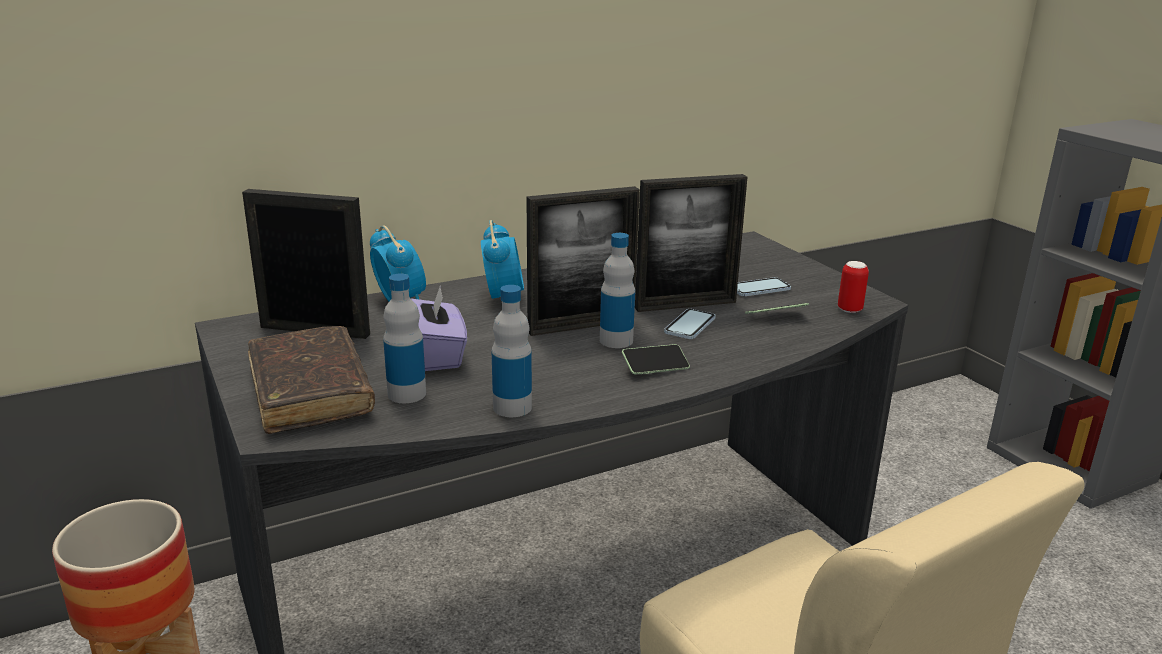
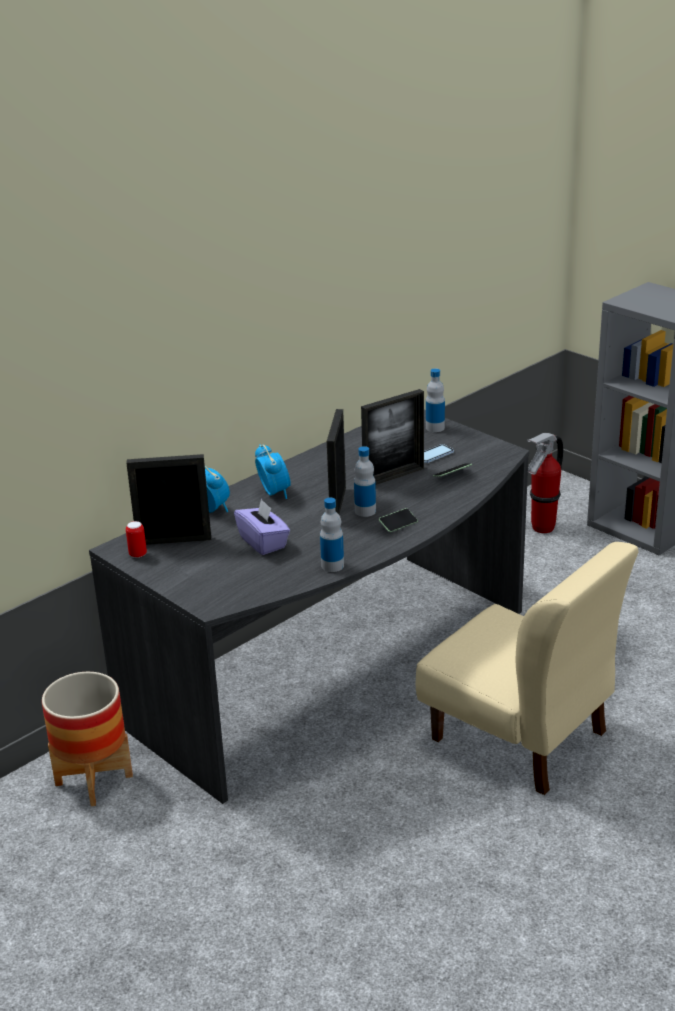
camera: 15 degrees left, 5 degrees up
(310, 392) = (210, 580): brown book -> none
(407, 394) = (266, 570): bottle -> bottle (435, 428)
(581, 326) = (338, 505): picture frame -> picture frame turned 135 degrees clockwise
(690, 326) = (404, 492): phone -> none
(849, 309) = (495, 461): can -> can (138, 554)
(922, 440) = (542, 528): none -> fire extinguisher

